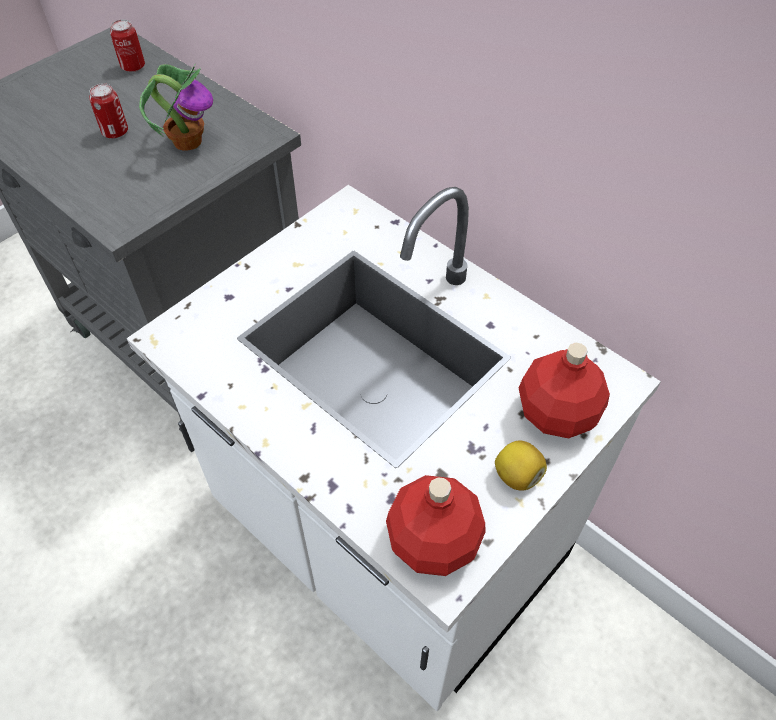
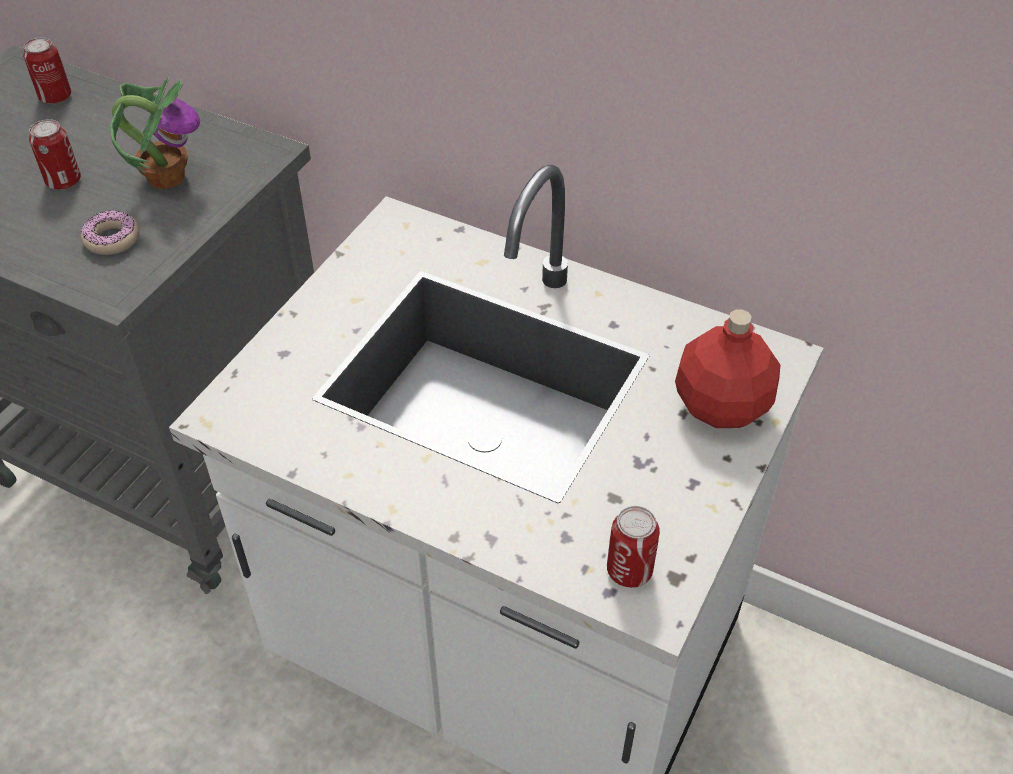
camera: 15 degrees left, 5 degrees down
(132, 183) = (112, 239): none -> donut
(433, 540) = (629, 570): red bottle -> can
(517, 476) = (700, 481): lemon -> none

